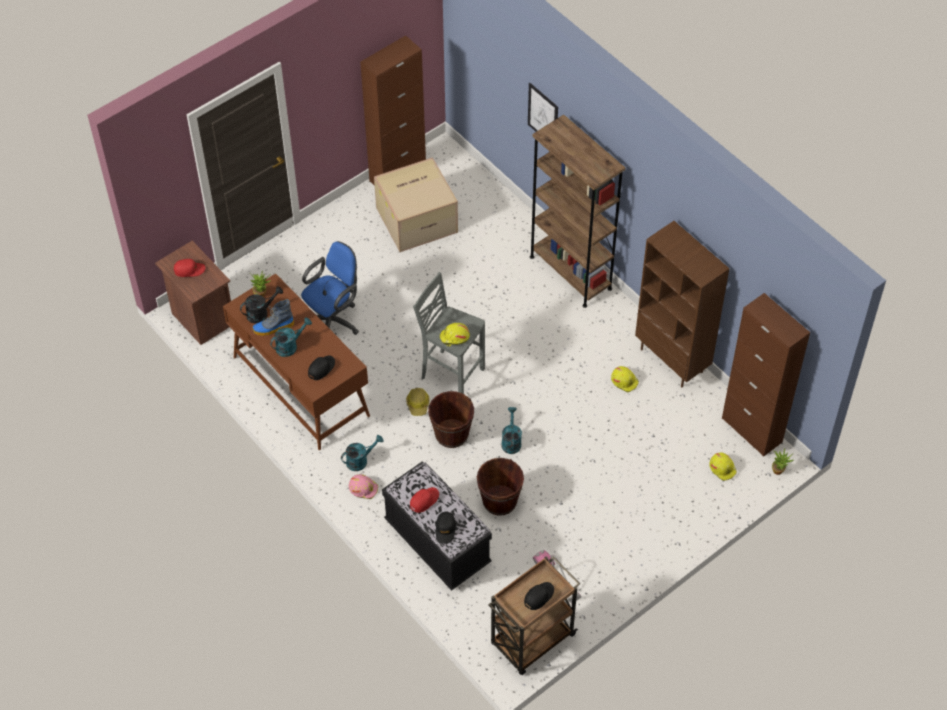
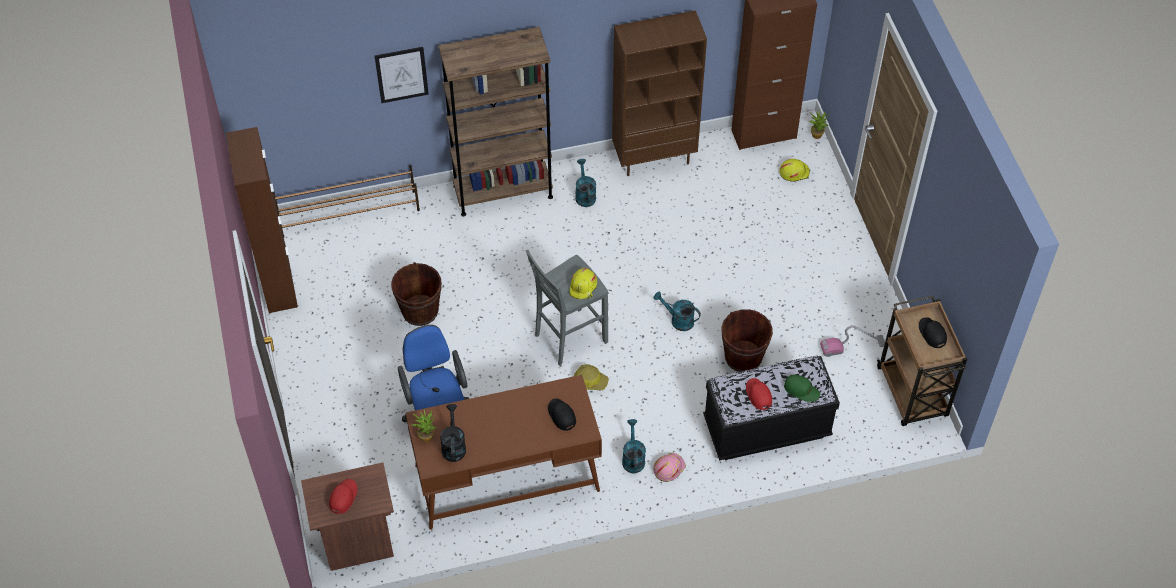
camera: 65 degrees left, 0 degrees up
(273, 328) = (480, 441): boot -> none
(290, 346) = (514, 434): turquoise watering can -> turquoise watering can (584, 194)
(417, 218) = (350, 290): cardboard box -> none
(445, 529) = (801, 390): black cap -> green cap
(451, 434) = (643, 366): brown bucket -> brown bucket (420, 311)
(488, 187) = (349, 214): none -> brown shoe rack
(624, 380) = (657, 203): yellow hard hat -> none

